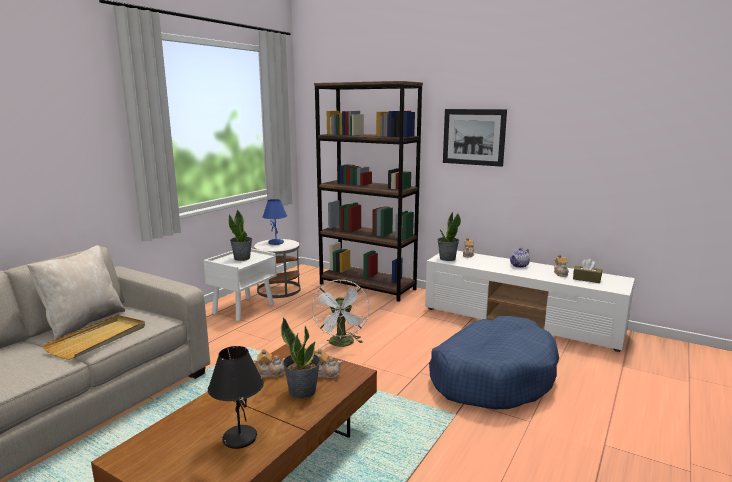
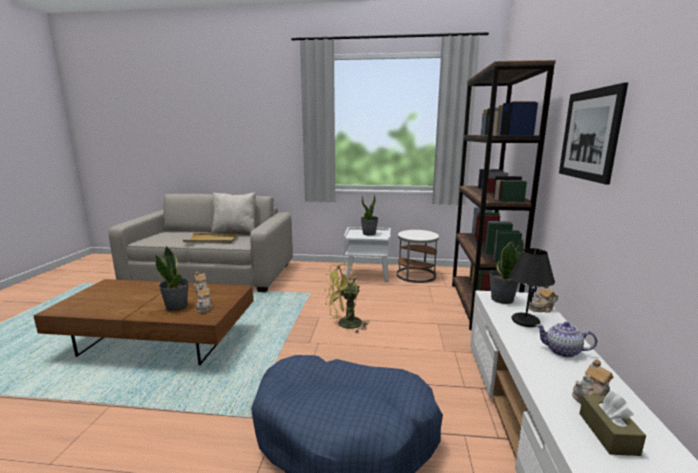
camera: 65 degrees right, 0 degrees up
(239, 438) = (117, 303): black table lamp -> black table lamp (524, 321)
(276, 243) = (420, 233): blue table lamp -> none
(342, 344) = (345, 325): white fan -> yellow fan

